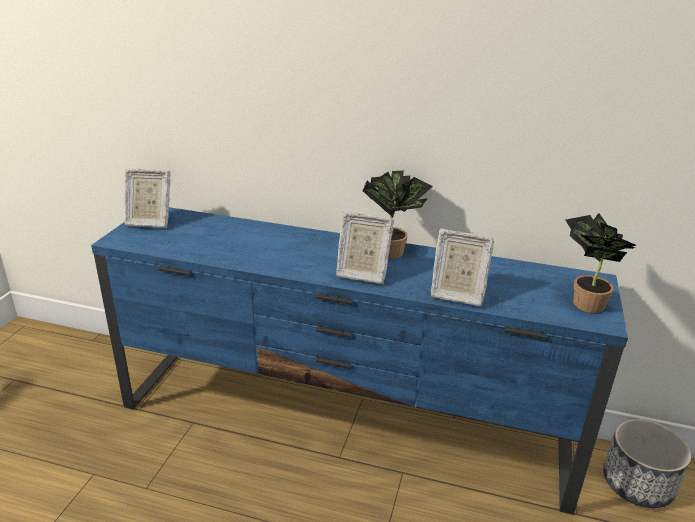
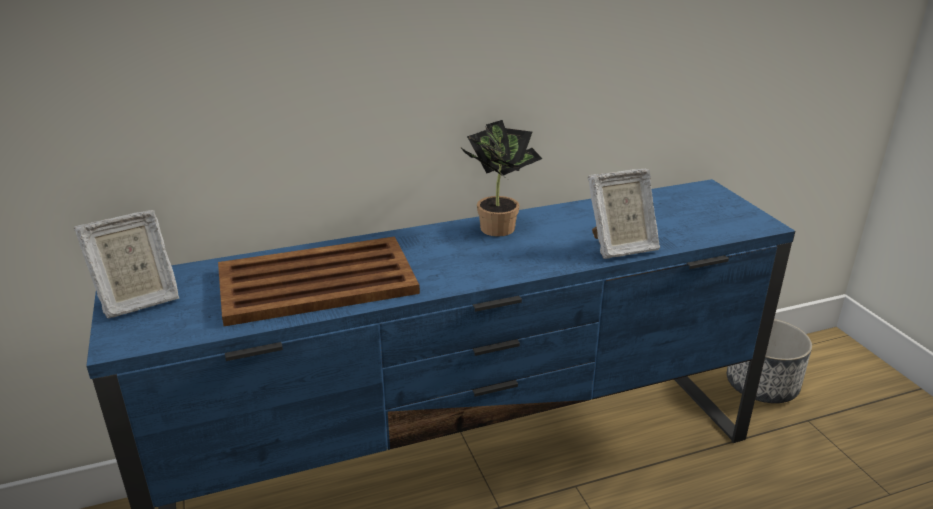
camera: 35 degrees left, 0 degrees up
(240, 244) = (315, 282): none -> brown tray
(361, 274) = (503, 262): picture frame -> none
(584, 302) = (725, 212): potted plant -> none

